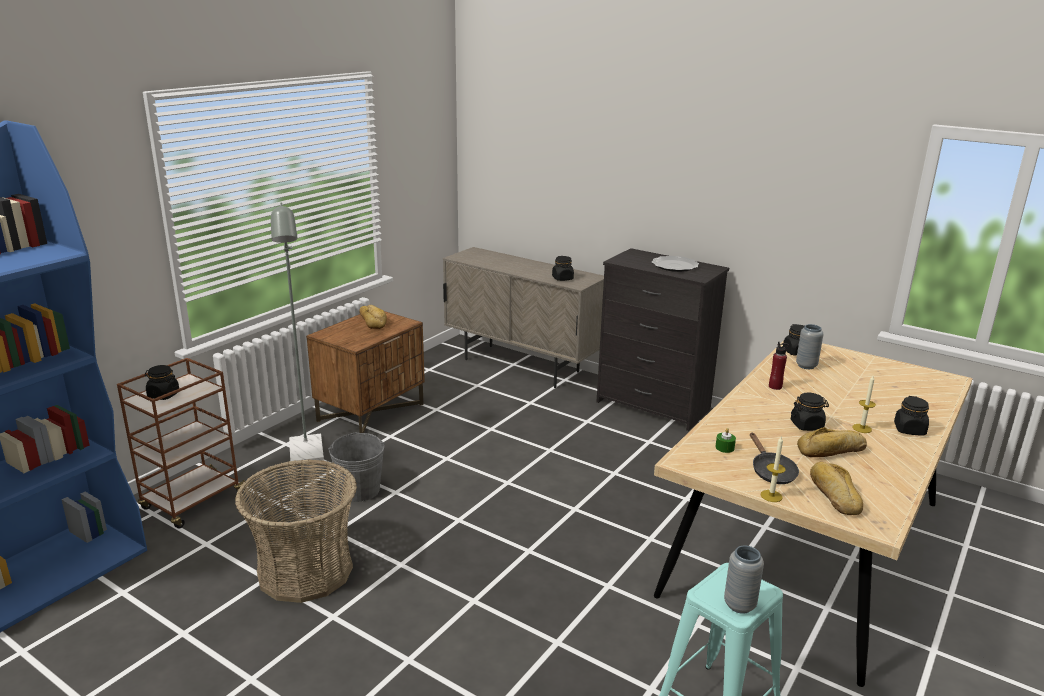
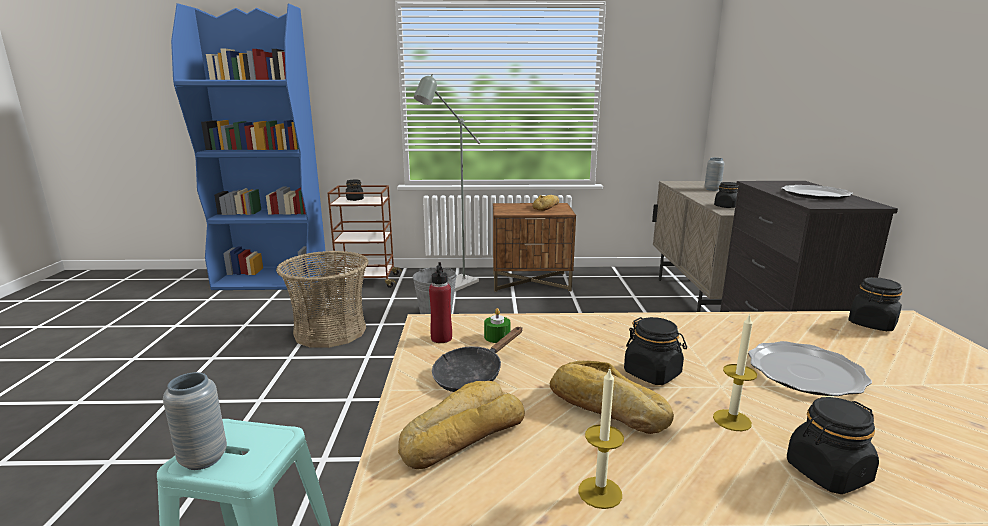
camera: 55 degrees right, 5 degrees down
(771, 496) = (404, 388): candle -> candle (600, 492)
(775, 386) = (727, 332): red bottle -> red bottle (441, 338)
(806, 366) = (846, 338): grey vase -> grey vase (712, 189)
(833, 393) = (806, 373): none -> plate

